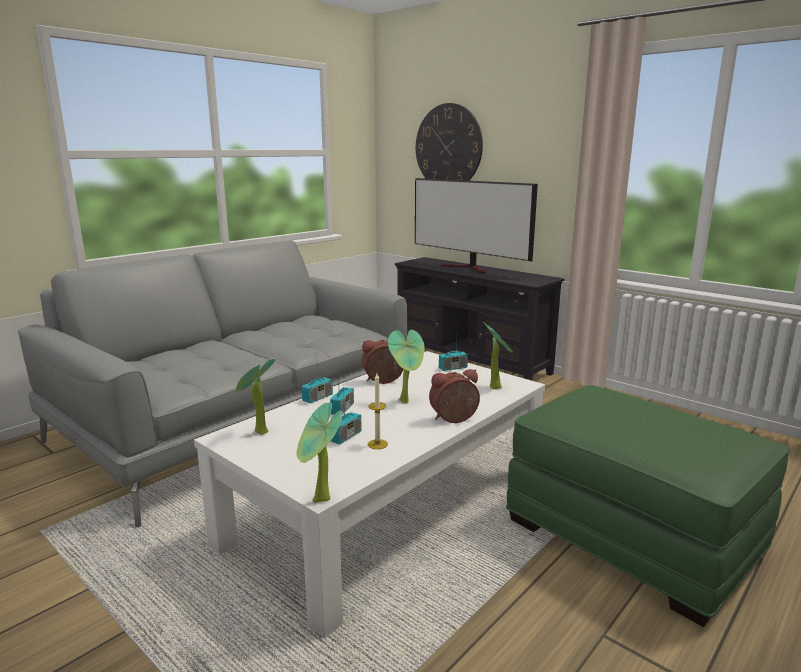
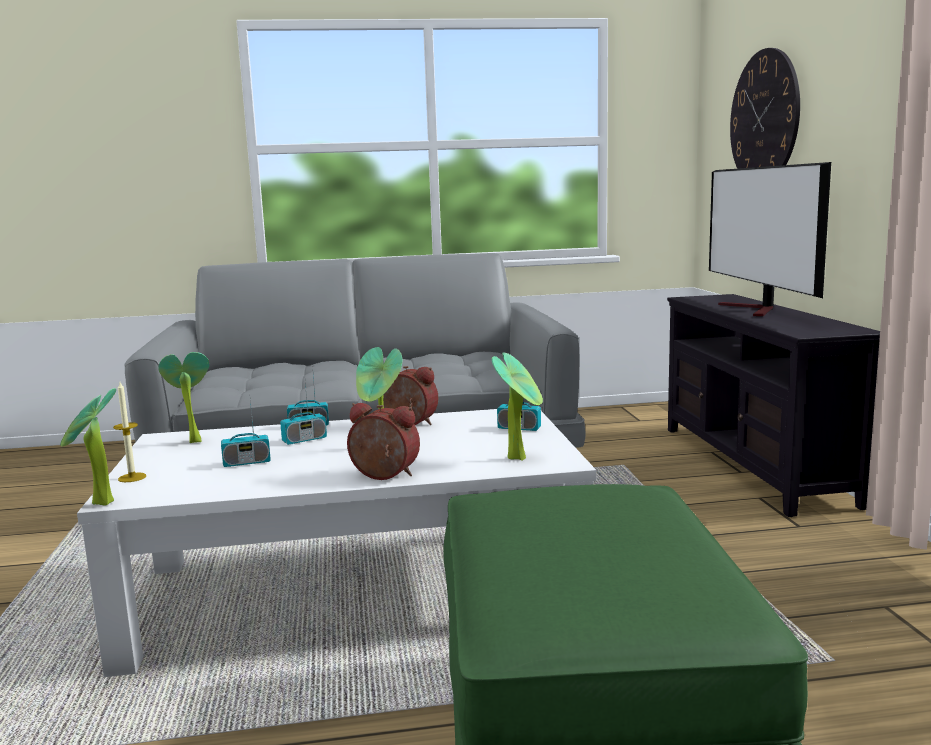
camera: 40 degrees right, 5 degrees down
(377, 444) = (255, 476): candle -> candle (132, 477)

